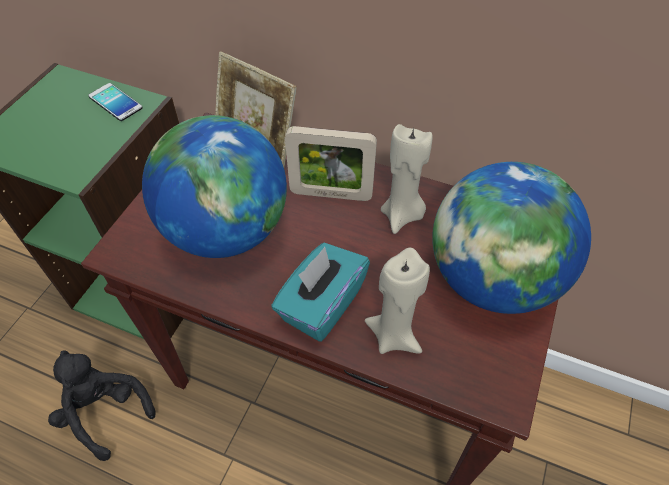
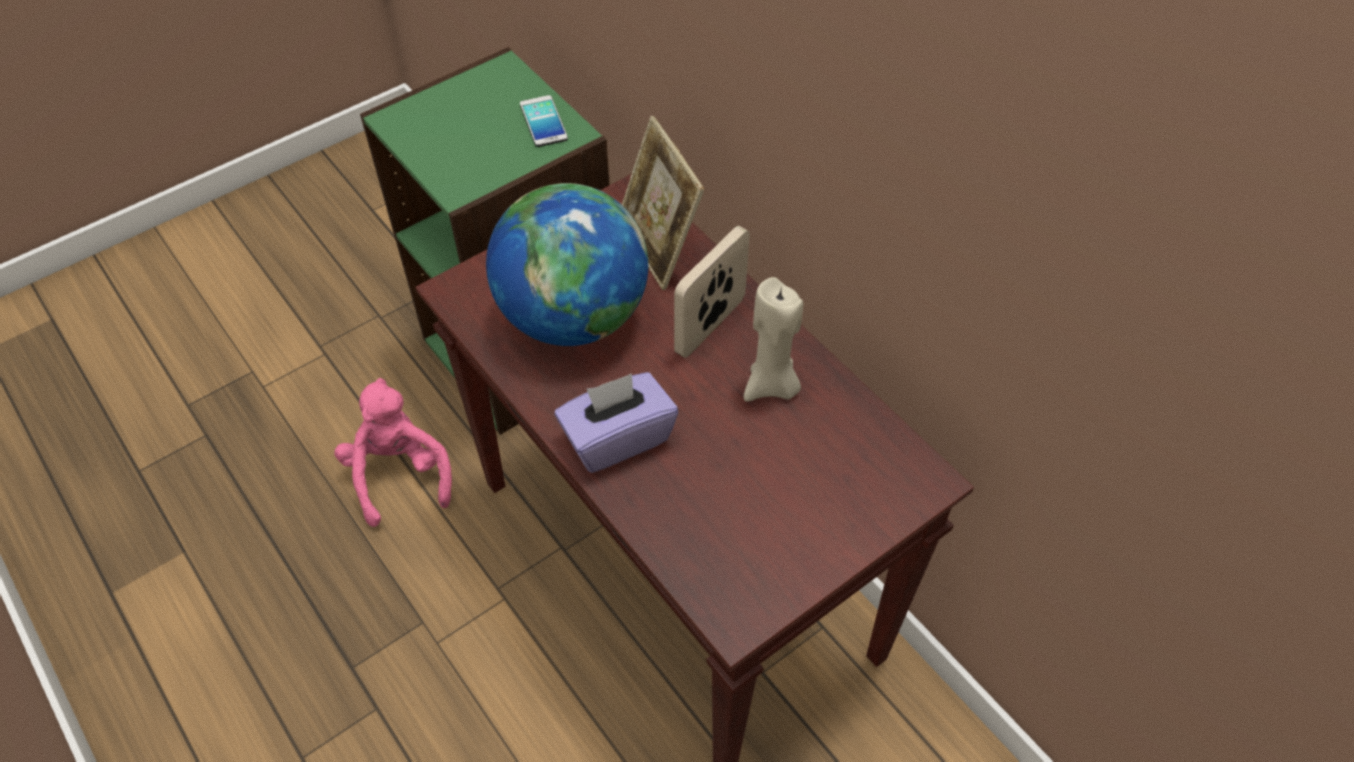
camera: 30 degrees right, 0 degrees up
(105, 411) = (399, 474): black plush toy -> pink plush toy
(321, 304) = (617, 438): turquoise tissue box -> purple tissue box
(331, 194) = (710, 326): picture frame -> picture frame turned 90 degrees clockwise
(394, 335) = (668, 504): beige candle -> none
(491, 279) = (818, 500): globe -> none

